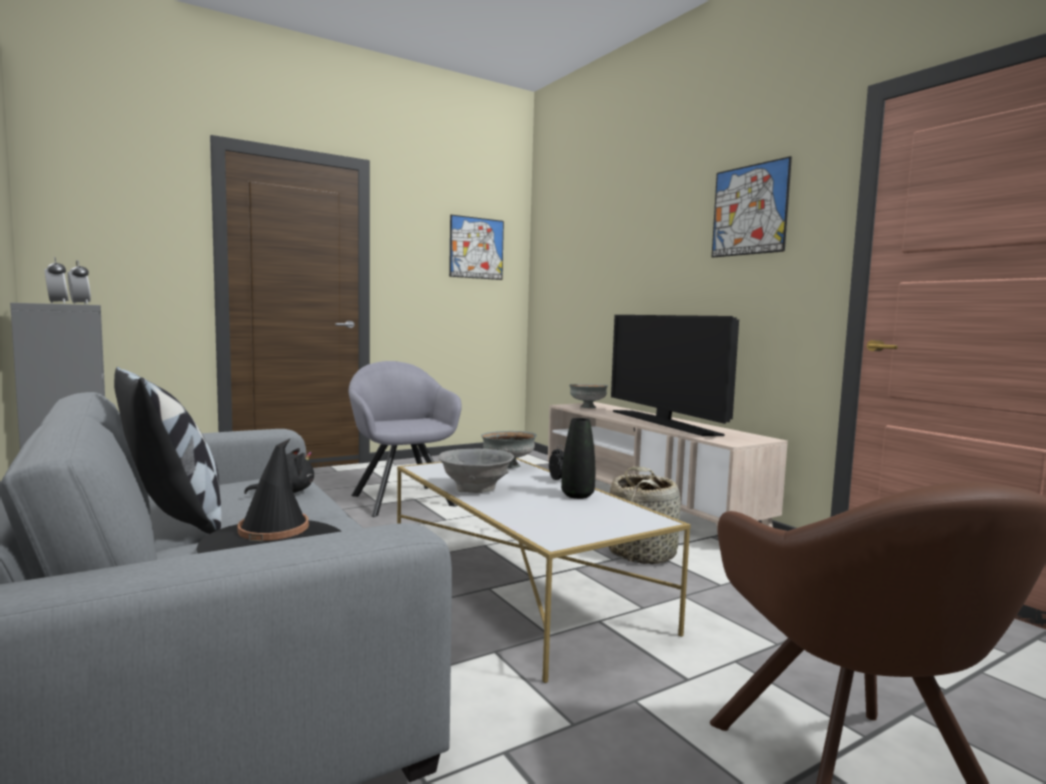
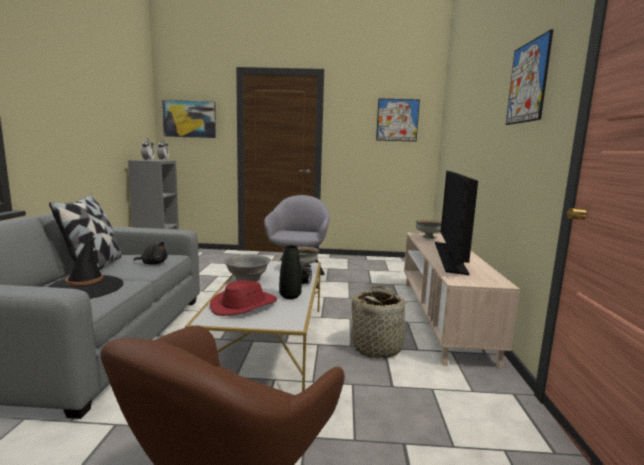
camera: 35 degrees right, 5 degrees up
(105, 224) = (189, 119): none -> picture
(553, 516) = (244, 305): none -> red hat

